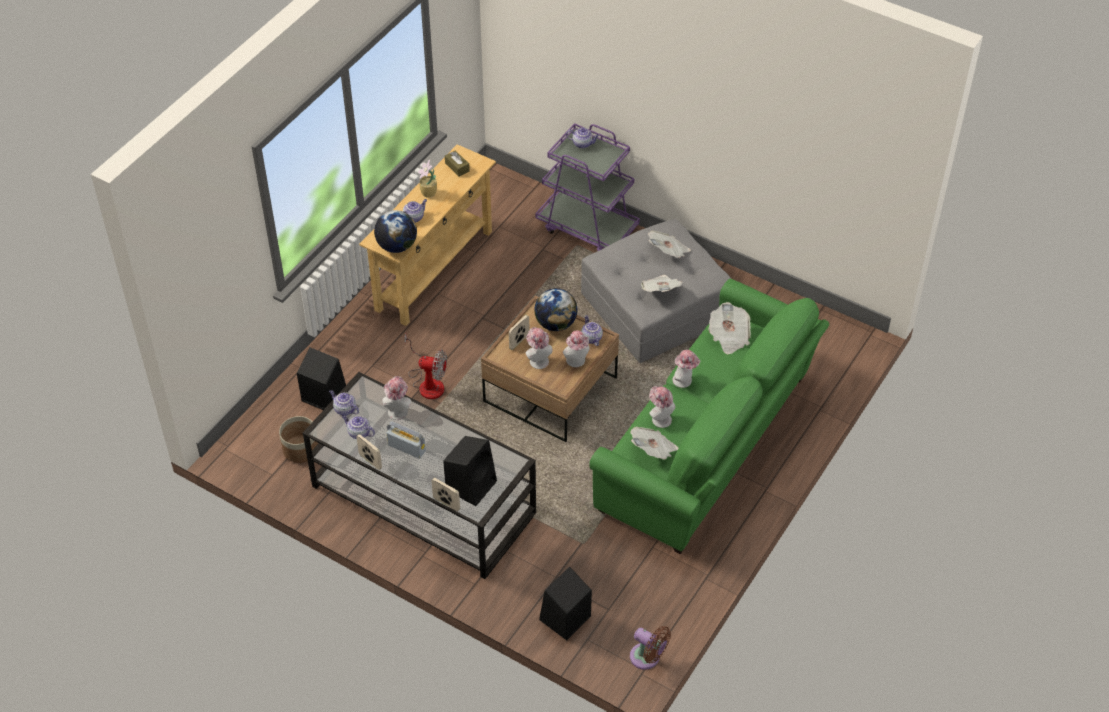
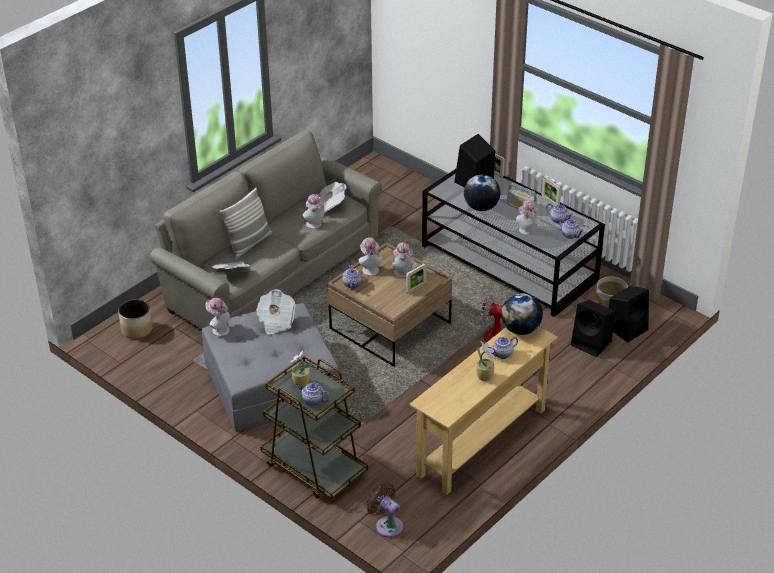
camera: 170 degrees left, 10 degrees down
(457, 167) = (451, 400): brown tissue box -> none
(556, 324) = (380, 298): globe -> globe (481, 207)
(564, 619) = (415, 189): black speaker -> black speaker (627, 328)
(587, 228) = (314, 467): purple cart -> brown cart
(599, 157) = (300, 383): none -> potted plant
(647, 658) = (364, 166): brown fan -> brown fan (387, 525)
(668, 252) = (254, 355): newspaper -> none
(684, 381) = (284, 246): hat -> hat (219, 329)
(710, 446) = (270, 273): green sofa -> beige sofa
(727, 380) = (249, 244): none -> pillow
(826, 351) = (137, 329): none -> planter

